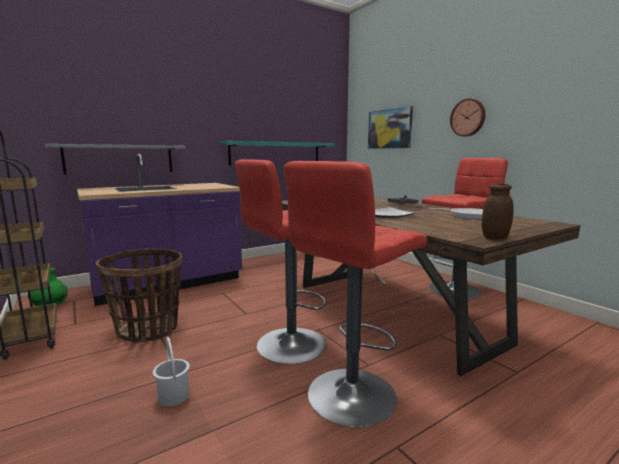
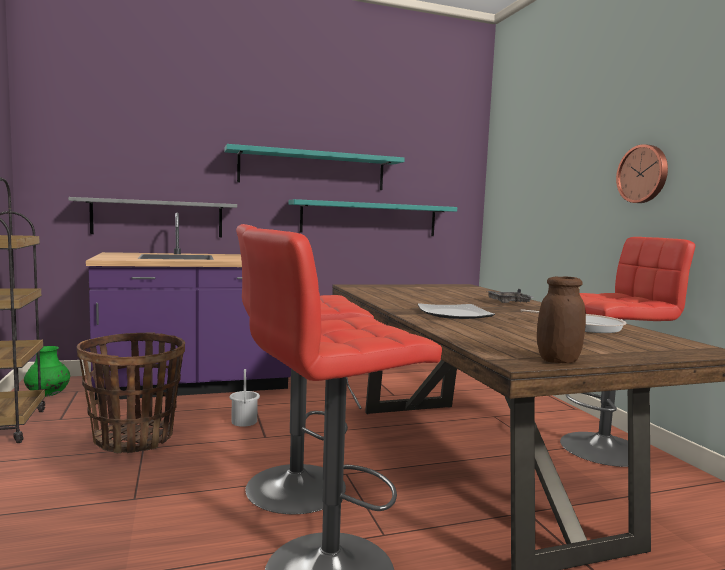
camera: 15 degrees right, 5 degrees down
(173, 397) = (107, 525): white bucket -> white bucket (243, 421)
(235, 118) = (313, 170): none -> turquoise shelf
(389, 129) = (537, 188): picture -> none

